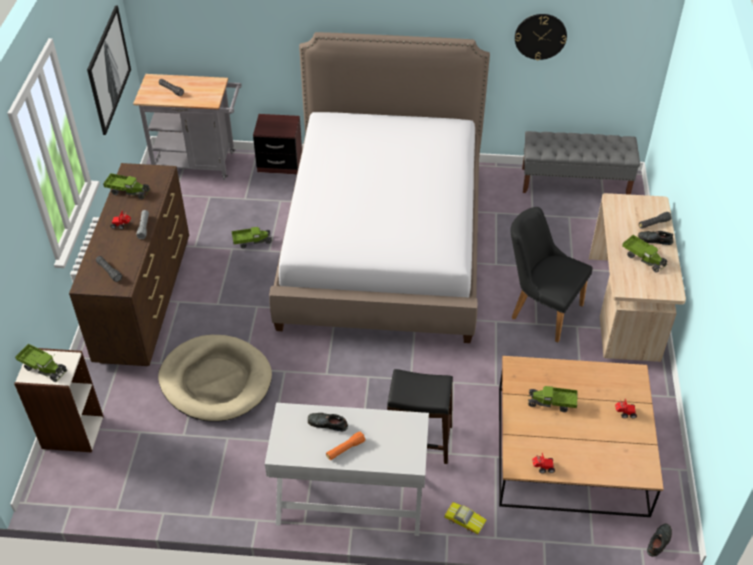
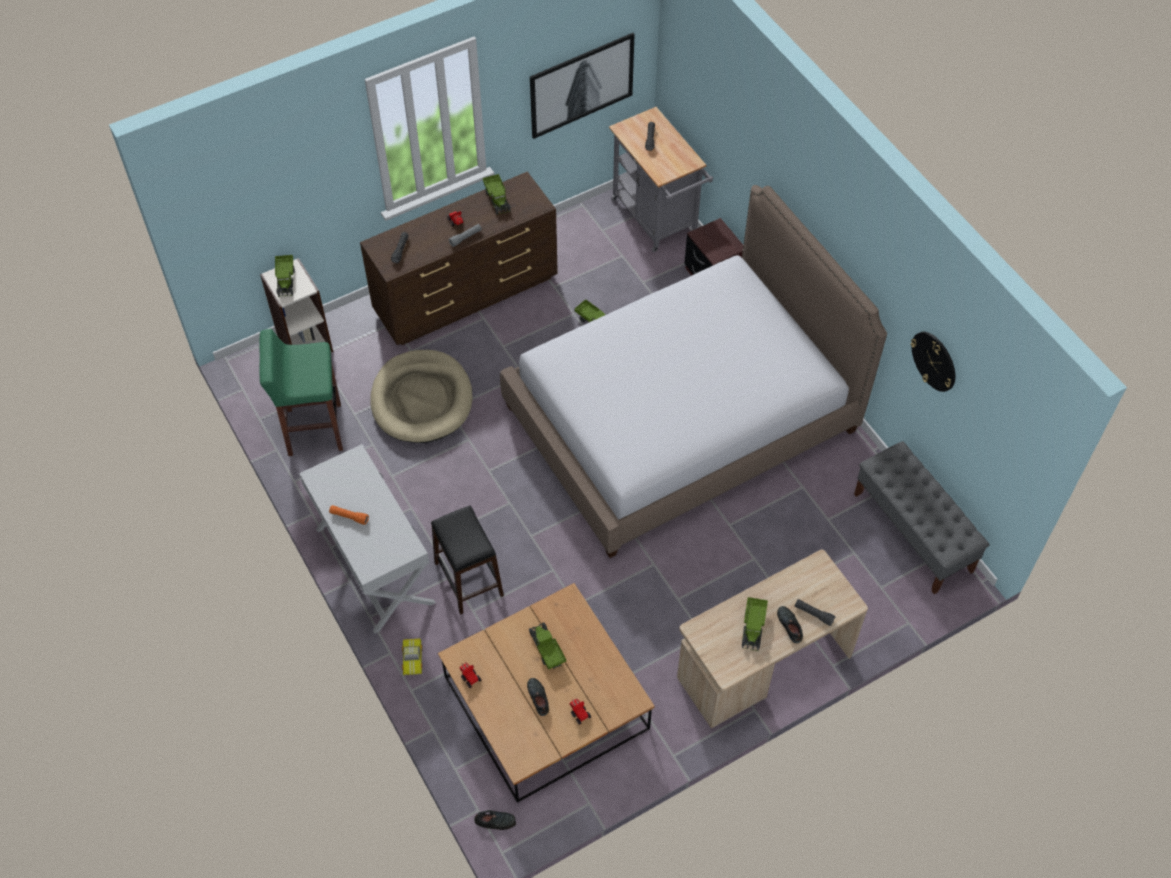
camera: 55 degrees right, 10 degrees up
(170, 473) = (313, 429): none -> green stool
(326, 423) = (365, 490): black shoe -> black shoe (538, 697)
(540, 309) = (700, 593): black chair -> none

